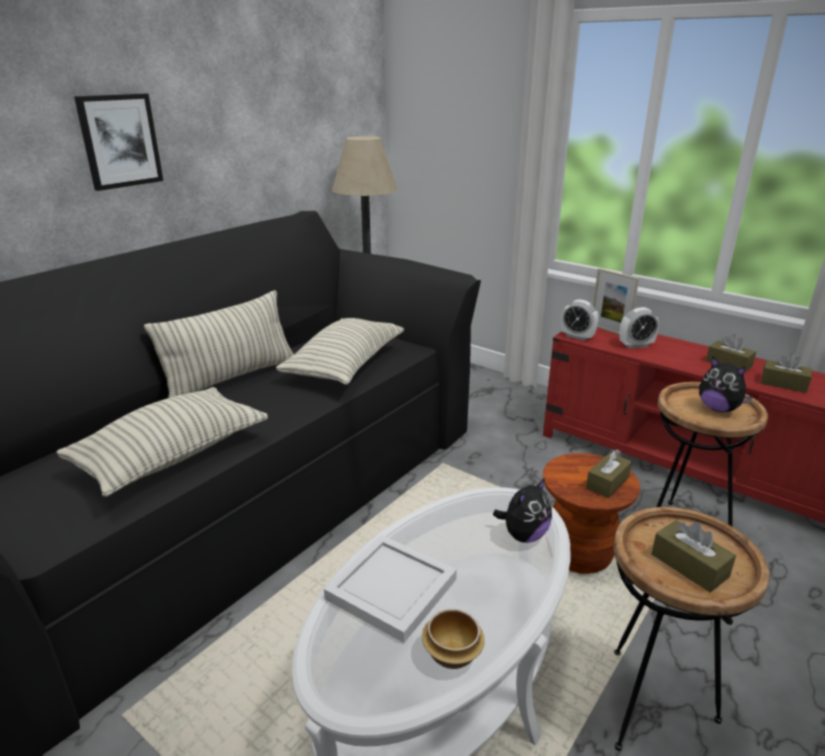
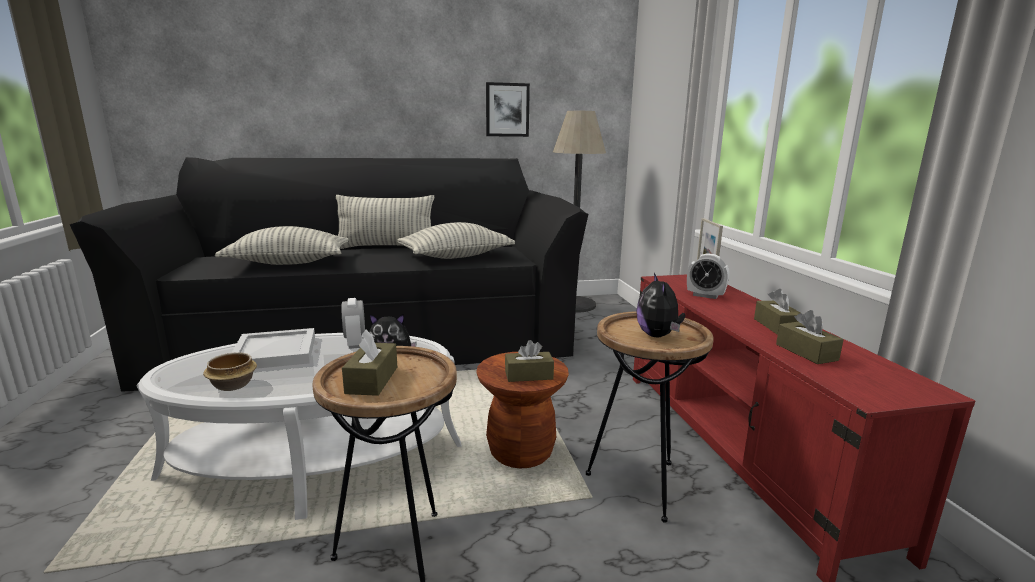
camera: 40 degrees right, 10 degrees down
(120, 141) = (387, 95): picture -> picture (507, 110)
(577, 337) = (662, 280): alarm clock -> alarm clock (355, 343)

